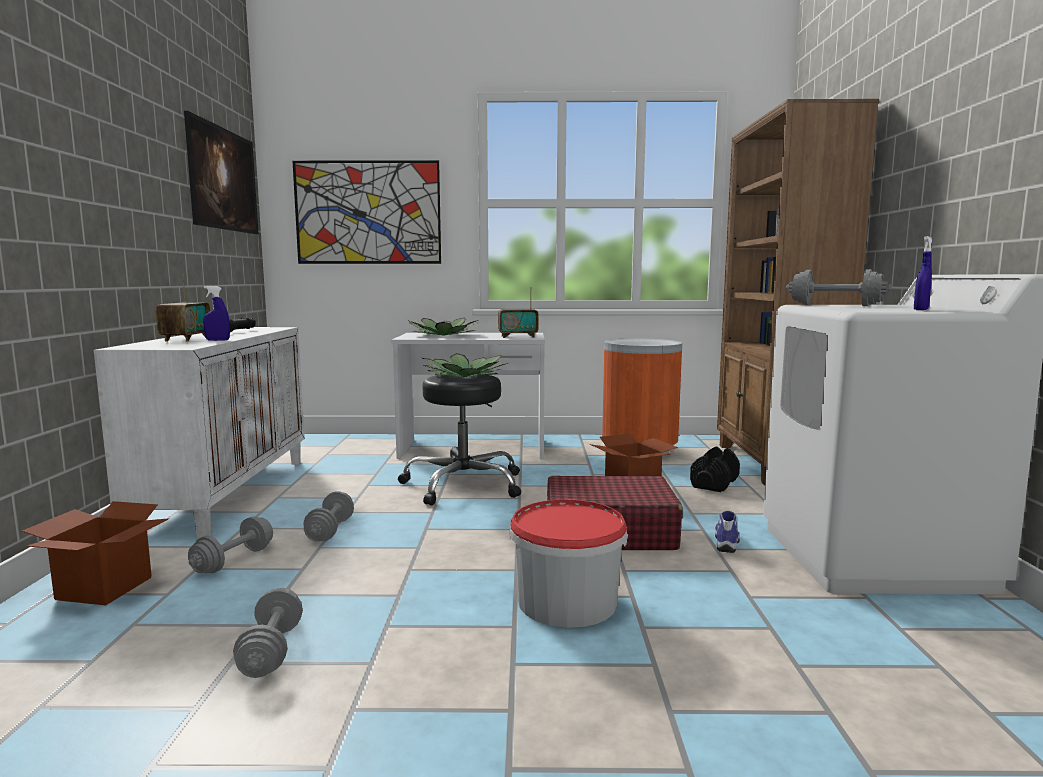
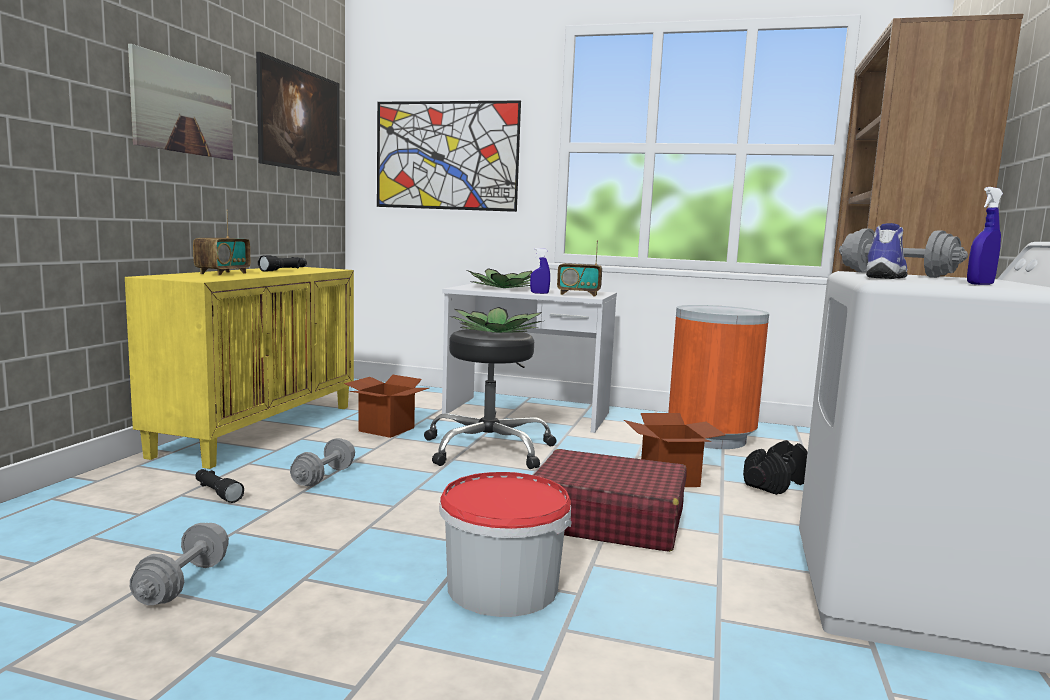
camera: 15 degrees right, 0 degrees up
(104, 588) = (94, 500): cardboard box -> cardboard box (386, 429)
(128, 169) = (183, 107): none -> picture
(217, 340) = (247, 276): blue spray bottle -> blue spray bottle (539, 293)
(226, 493) = (259, 429): white cabinet -> yellow cabinet
(233, 560) = (217, 492): grey dumbbell -> black flashlight
(727, 543) = (738, 553): shoe -> shoe (886, 278)

